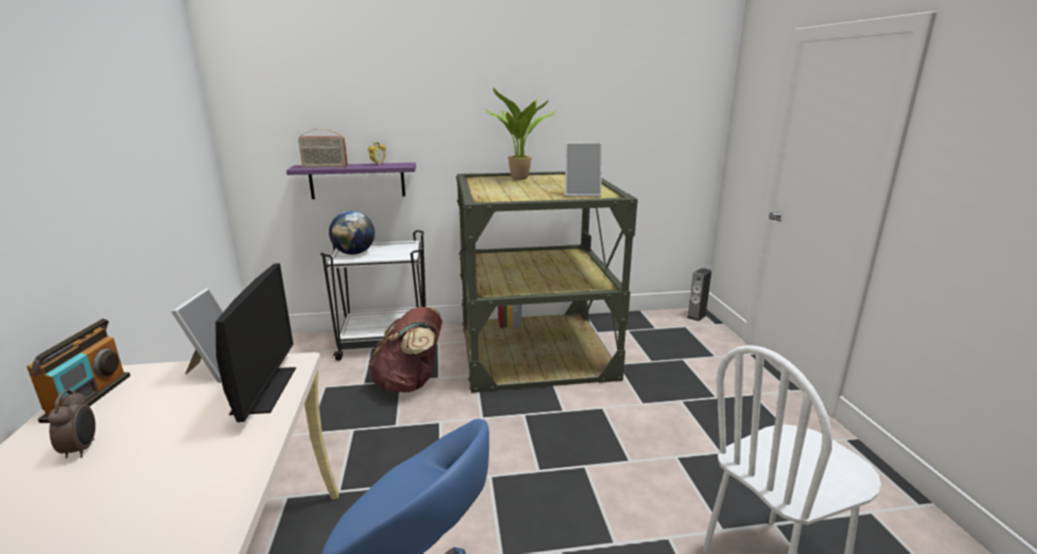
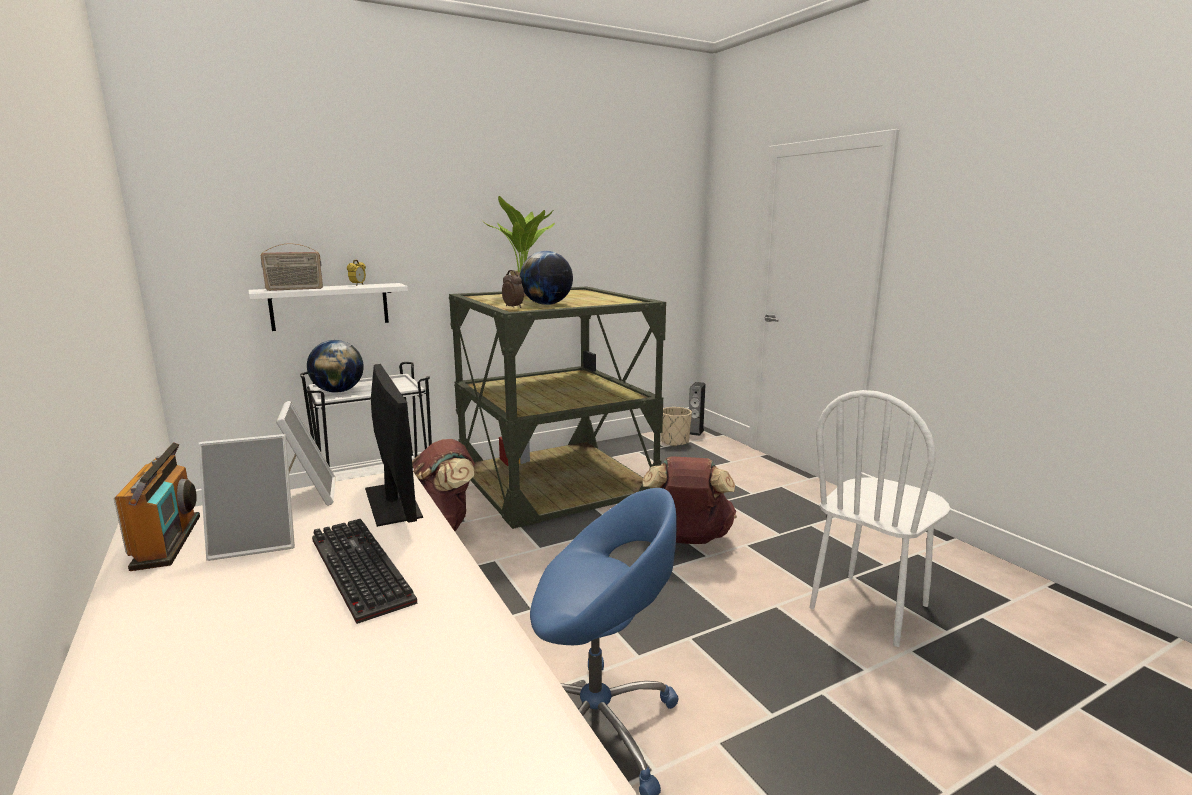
camera: 20 degrees left, 5 degrees down
(82, 449) = (226, 580): alarm clock -> alarm clock (513, 307)
(170, 462) = (355, 569): none -> keyboard
(357, 180) = (330, 306): purple shelf -> white shelf
(522, 193) = (547, 304): none -> globe
(582, 194) = (607, 302): picture frame -> picture frame (257, 542)
(618, 437) = (685, 540): none -> brown backpack
(669, 324) = (675, 442): none -> beige planter

